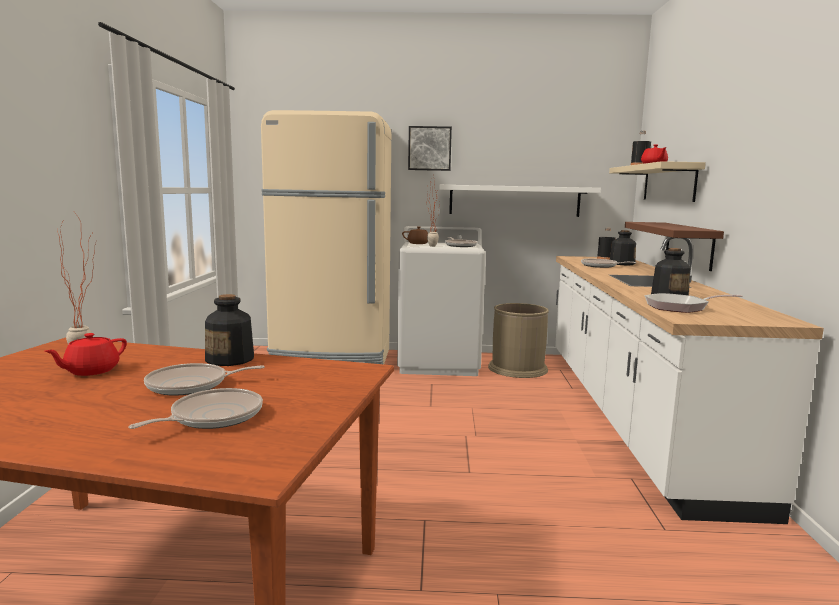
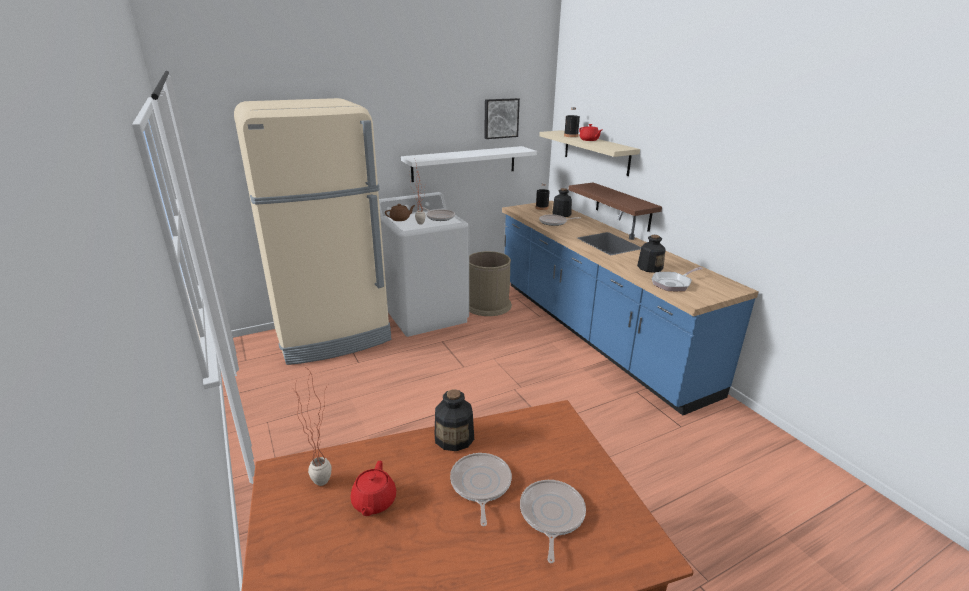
camera: 30 degrees left, 15 degrees up
(191, 385) = (480, 485): frying pan -> frying pan turned 135 degrees clockwise
(429, 148) = (388, 122): picture -> picture (500, 118)
(630, 414) = (593, 332): white counter -> blue counter

